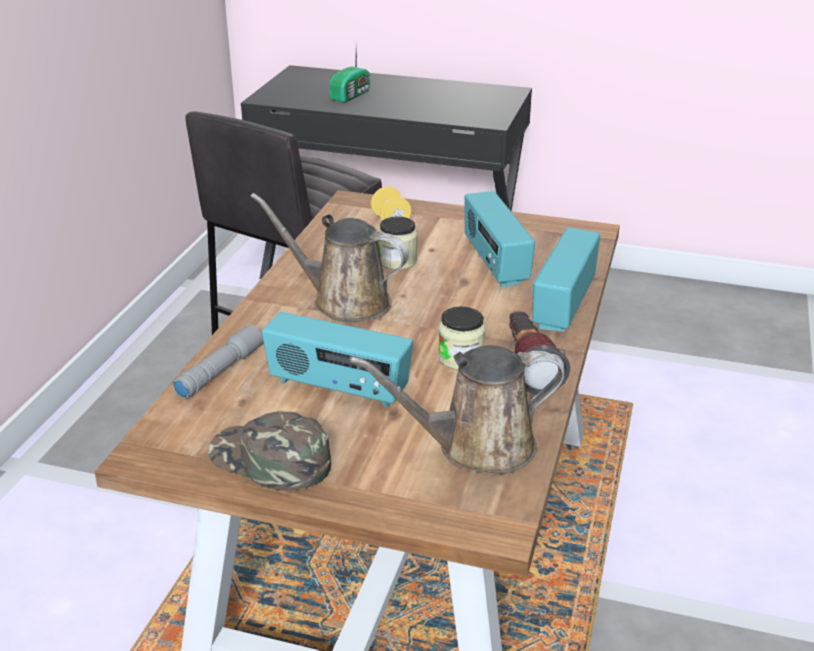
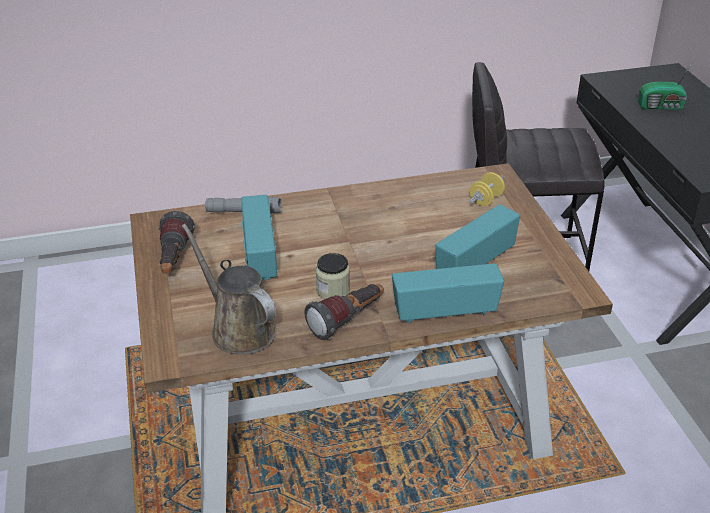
camera: 60 degrees right, 5 degrees up
(269, 460) = (174, 261): green cap -> flashlight
(344, 301) = (359, 222): brown watering can -> none
(397, 261) = (432, 223): jar -> none

